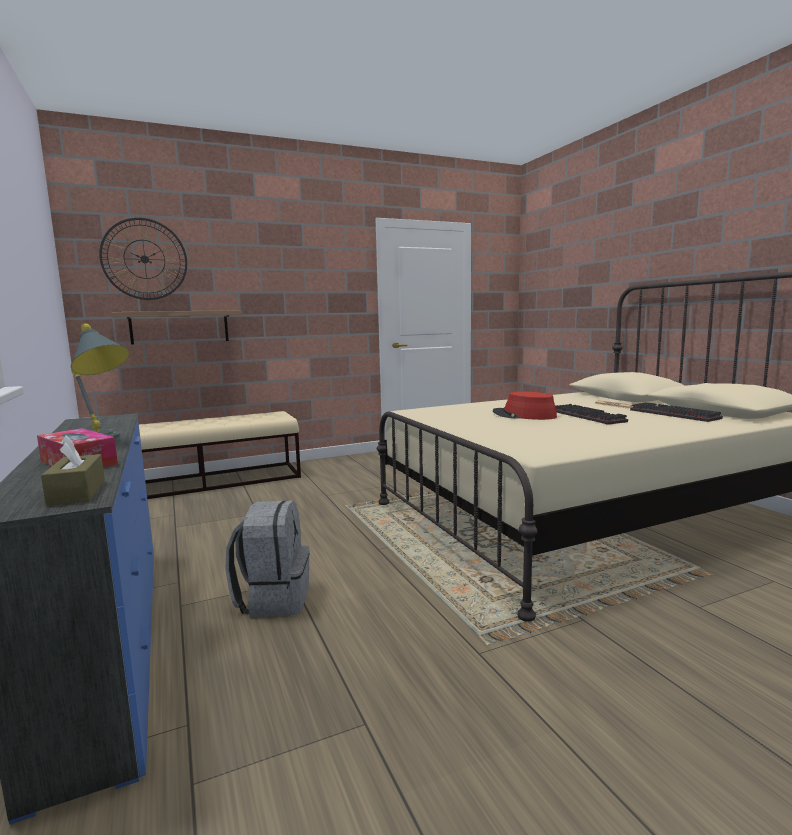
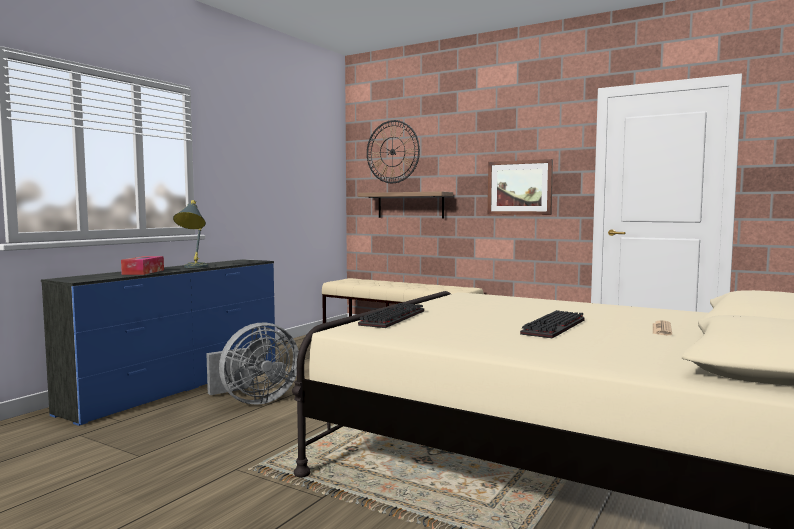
camera: 55 degrees right, 5 degrees down
(77, 492) = (91, 278): brown tissue box -> none
(273, 599) = (254, 401): grey backpack -> grey fan
(312, 306) = (519, 187): none -> picture
(524, 415) = (512, 314): red hat -> none
(671, 414) = (654, 348): keyboard -> keyboard (392, 318)

